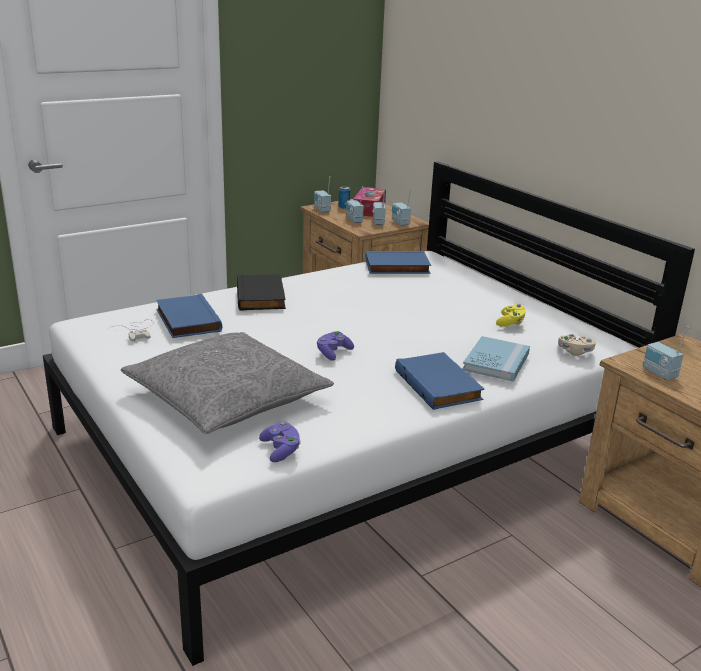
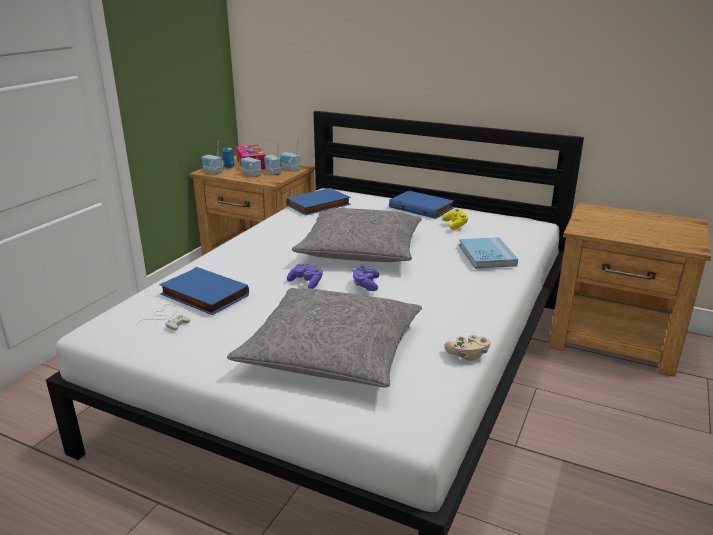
camera: 30 degrees left, 0 degrees up
(262, 296) = (243, 256): black book -> none
(281, 450) = (438, 379): purple game controller -> purple game controller (306, 283)
(376, 320) = (360, 250): none -> grey pillow
(440, 385) = (474, 285): blue book -> blue book (422, 207)
(575, 352) = (521, 234): beige game controller -> beige game controller (467, 355)
(659, 373) = (607, 231): radio -> none

